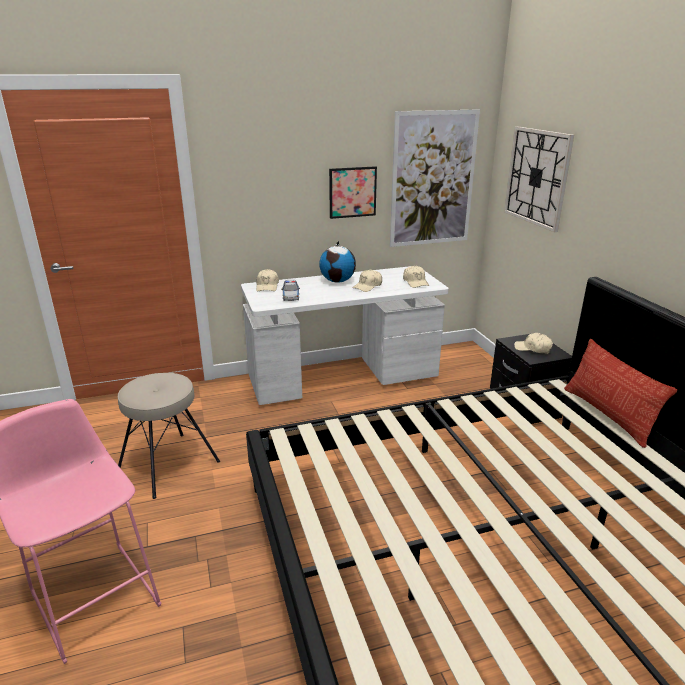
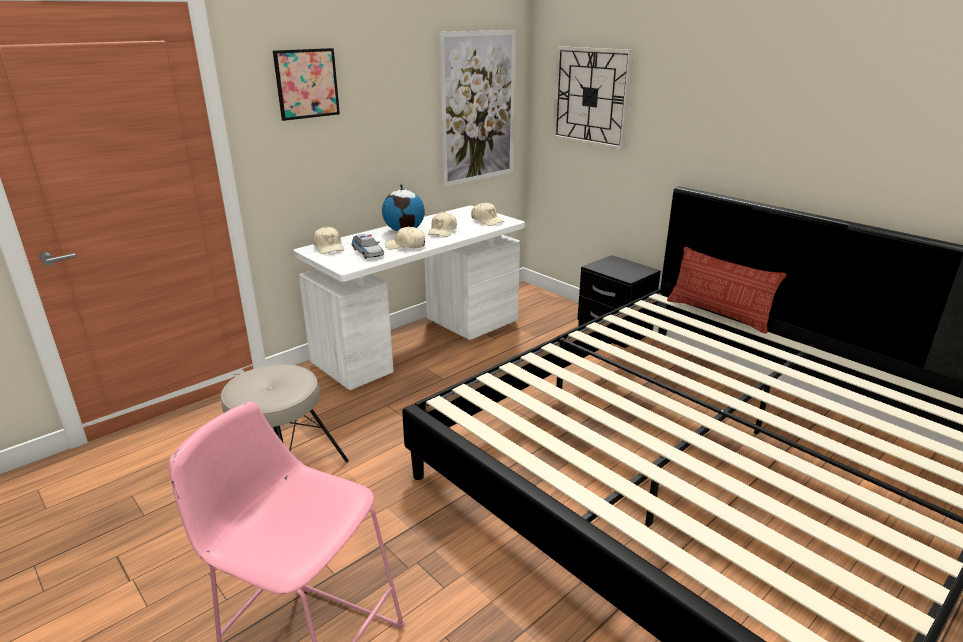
camera: 25 degrees left, 0 degrees up
(352, 192) = (403, 127): picture -> picture (307, 83)
(533, 349) = (621, 269): beige cap -> beige cap (406, 246)

